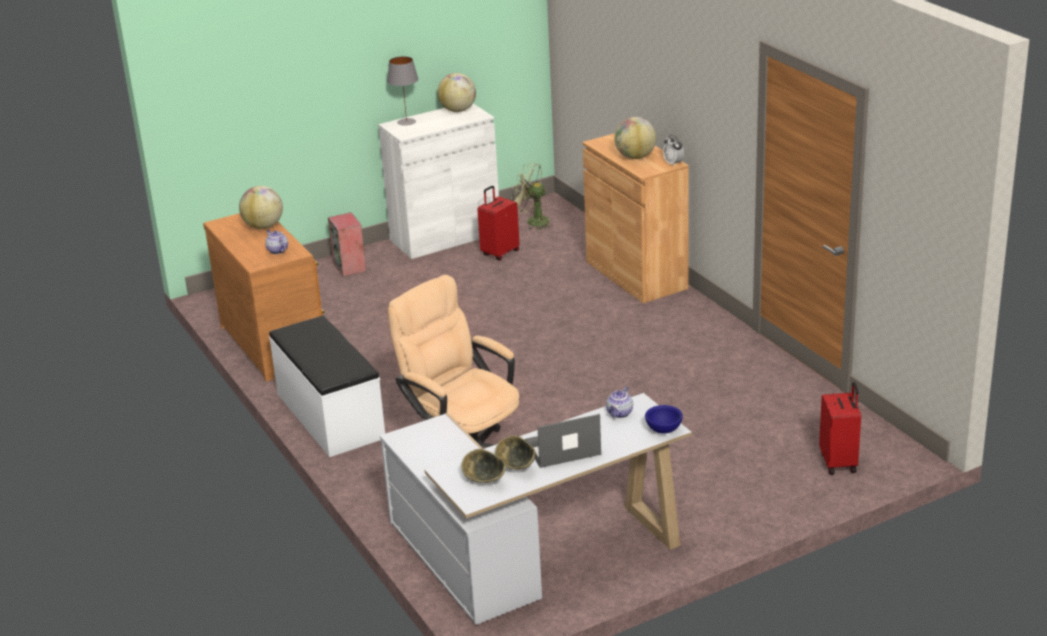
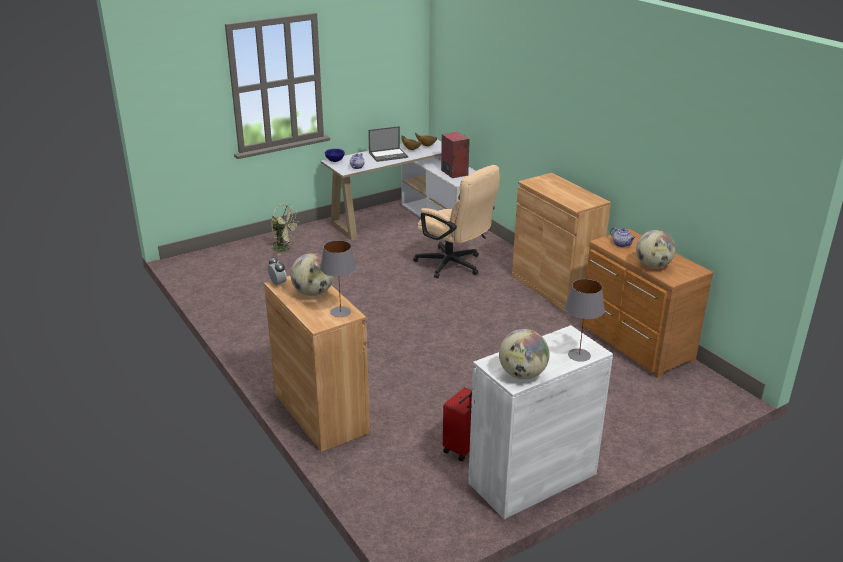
camera: 175 degrees right, 0 degrees up
(329, 416) = (554, 288): white bench -> brown cabinet
(350, 267) = (619, 431): speaker -> speaker (454, 172)
(532, 221) = (432, 504): green fan -> green fan (284, 248)
(606, 143) = (340, 312): none -> grey table lamp
(839, 462) = (225, 258): red suitcase -> none

